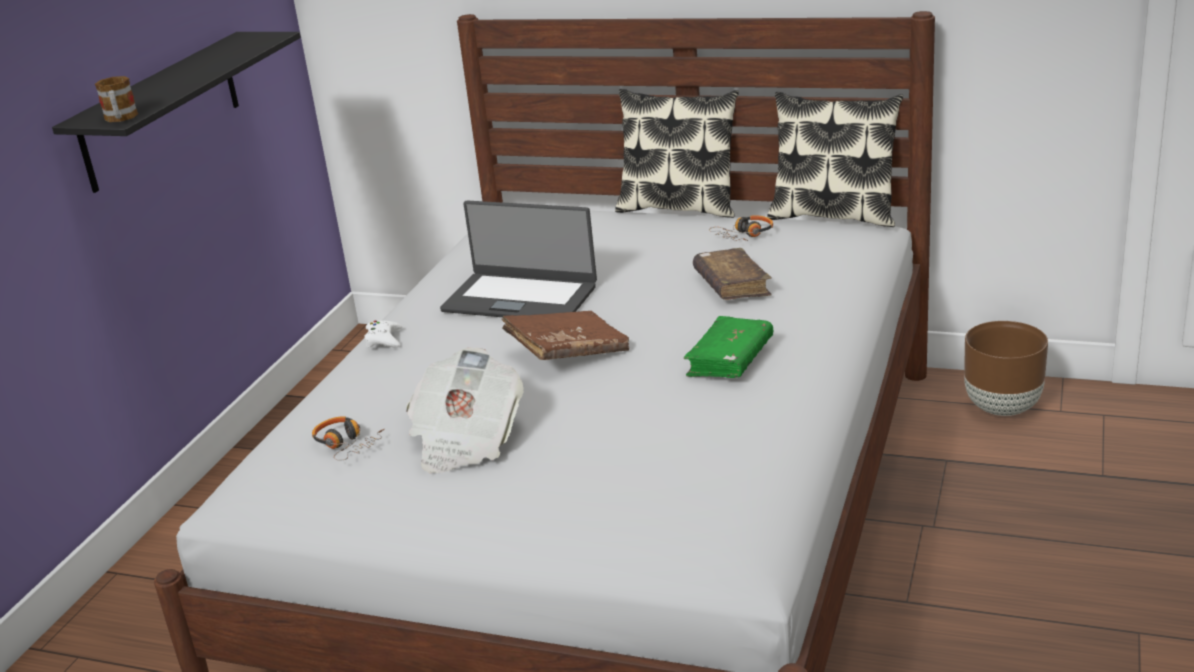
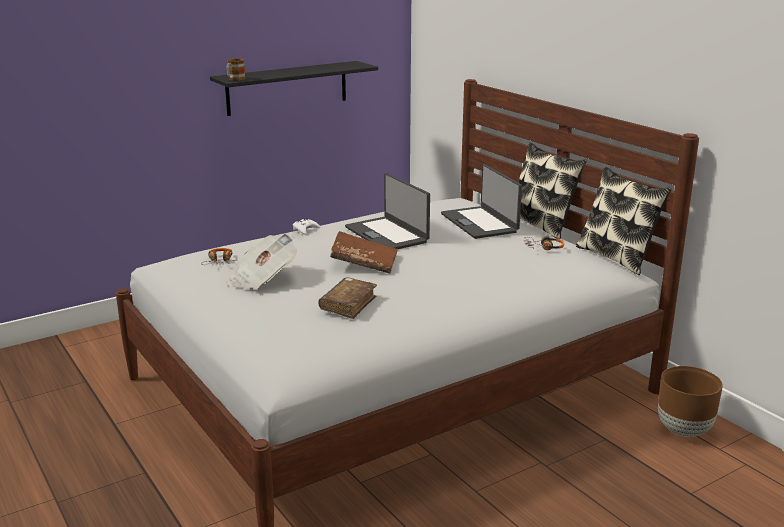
camera: 35 degrees right, 5 degrees down
(610, 233) = (480, 223): none -> laptop
(730, 360) = (425, 296): green book -> none
(732, 285) = (491, 266): brown book -> brown book (348, 305)

